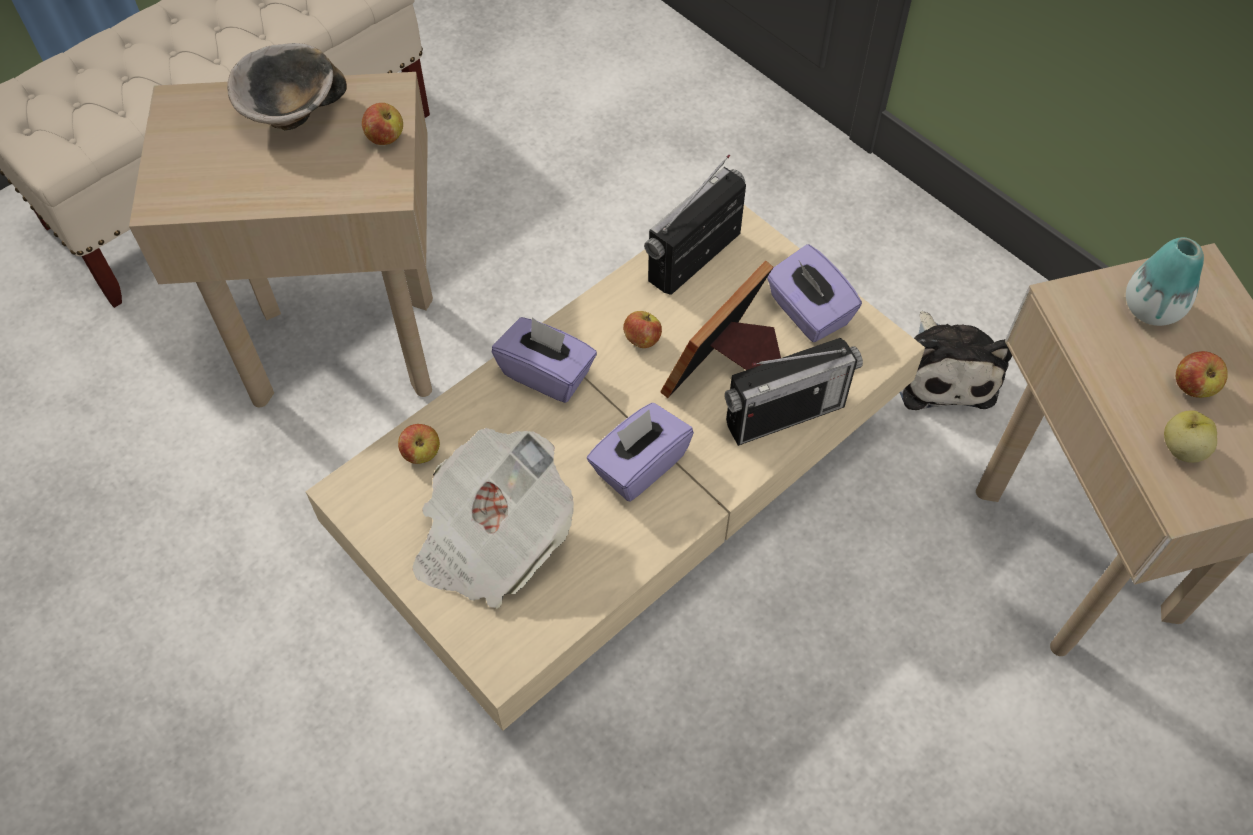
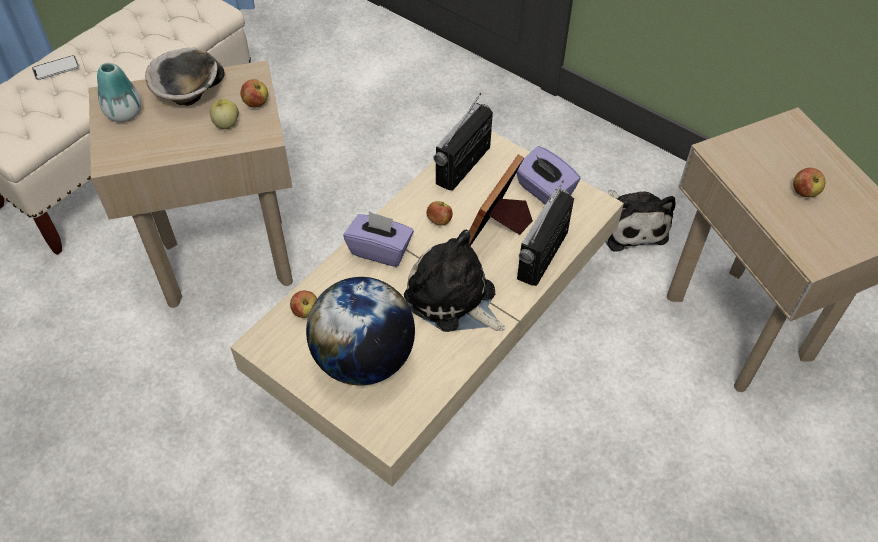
camera: 10 degrees left, 5 degrees down
(132, 42) = (56, 68): none -> phone
(491, 538) = (364, 359): newspaper -> globe
(639, 465) = (453, 299): purple tissue box -> plush toy
(784, 414) = (542, 255): radio -> radio turned 150 degrees clockwise
(1151, 308) = (769, 149): vase -> vase (124, 113)
(1181, 448) = (806, 229): apple -> apple (226, 124)

